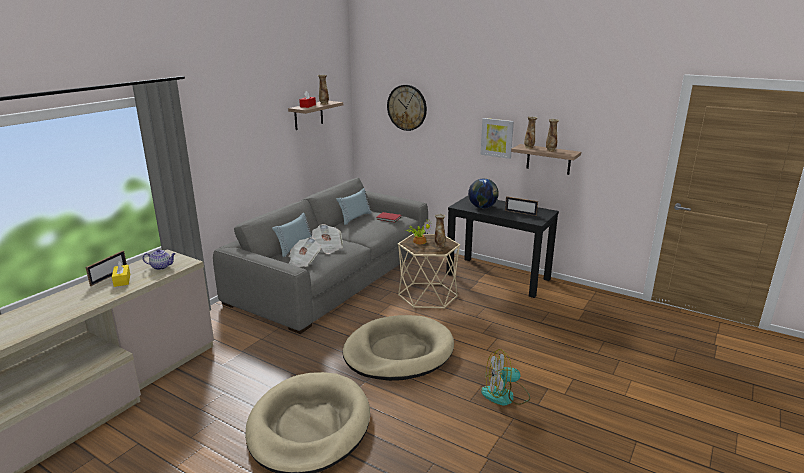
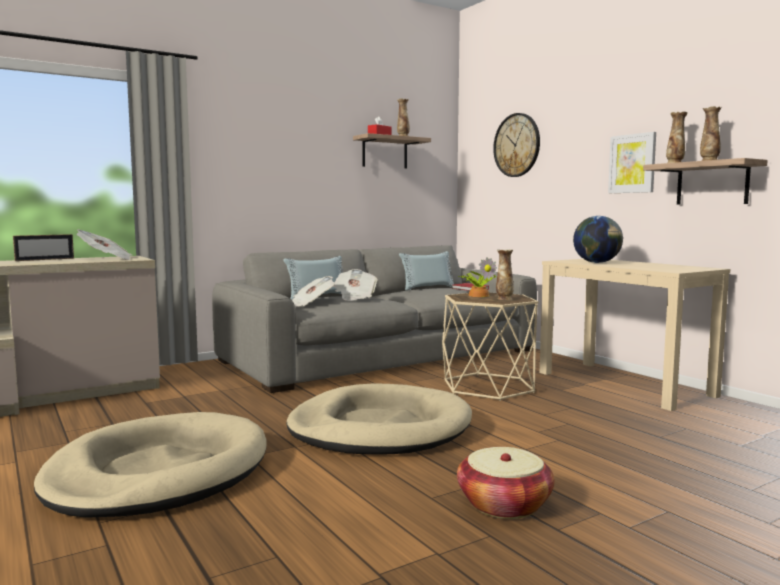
camera: 25 degrees right, 15 degrees down
(122, 280) = (50, 261): yellow tissue box -> none
(161, 267) = (106, 259): teapot -> newspaper
(498, 276) = (624, 384): black console table -> beige console table
(505, 395) = (504, 505): fan -> basket
(520, 213) = (655, 267): picture frame -> none

